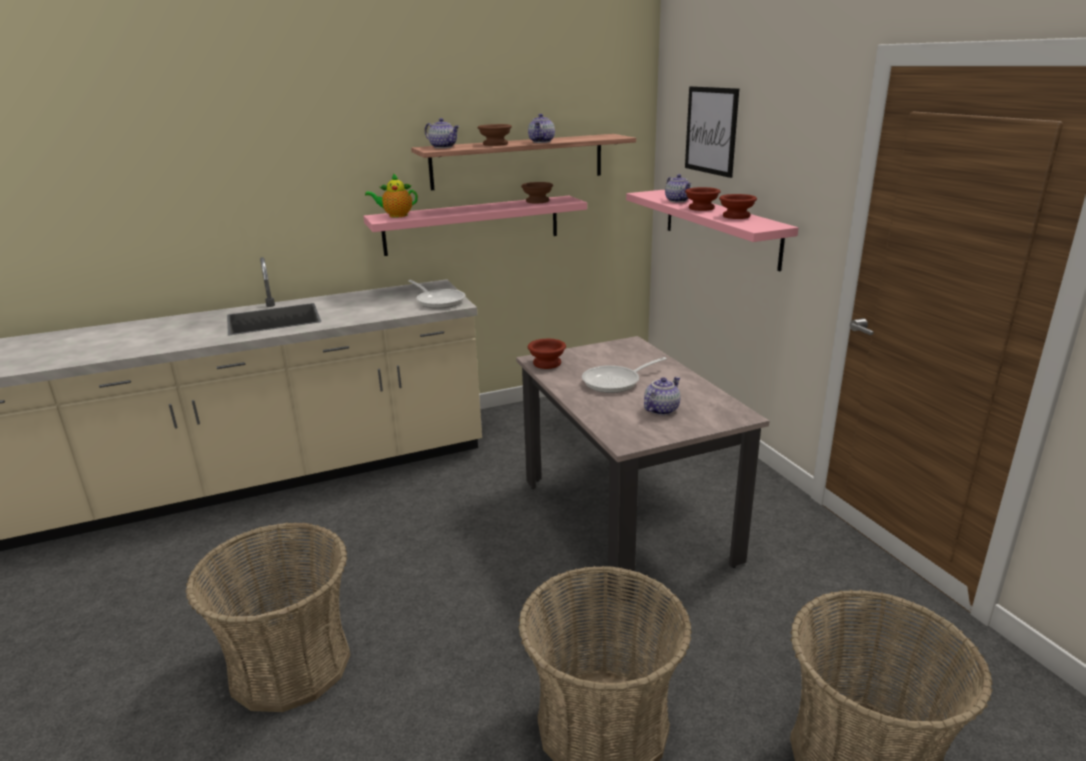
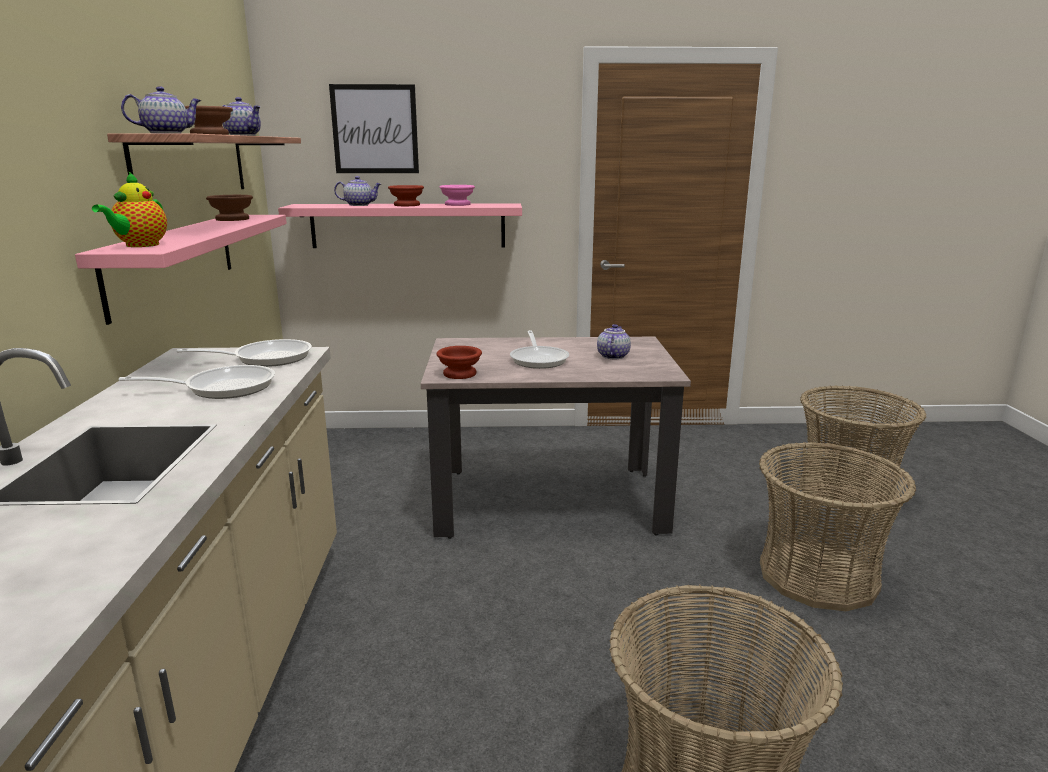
camera: 70 degrees left, 5 degrees down
(378, 307) = (222, 388): none -> frying pan
(661, 409) = (612, 356): teapot -> teapot turned 45 degrees clockwise
(736, 216) = (456, 204): brown bowl -> pink bowl

